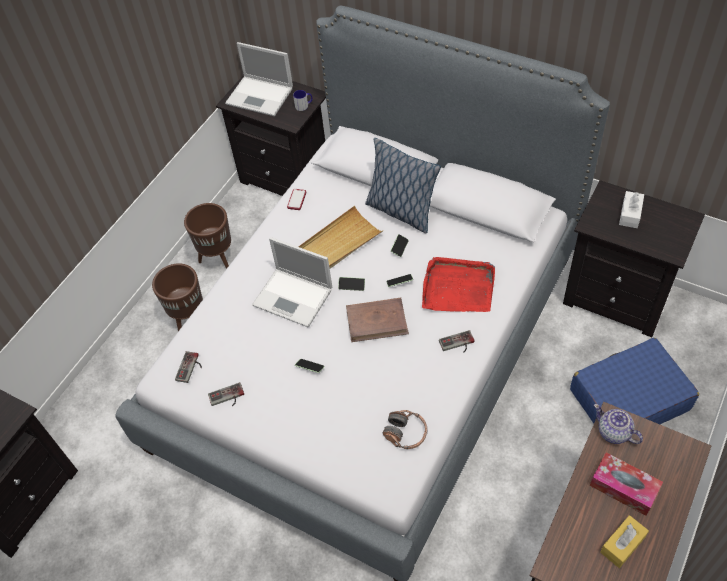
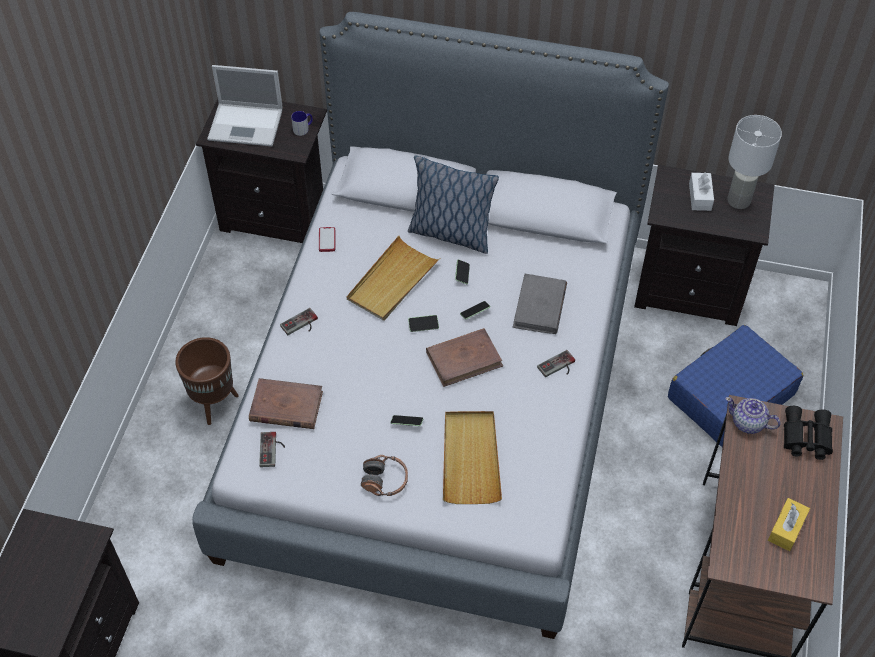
camera: 20 degrees left, 0 degrees up
(214, 333) = (286, 406): none -> brown book
(219, 259) = (225, 326): brown planter -> none
(227, 398) = (326, 474): game controller -> game controller (301, 325)
(294, 297) = (363, 350): laptop -> none
(354, 411) = (470, 458): none -> beige tray
(406, 433) = (533, 470): headphones -> headphones (385, 480)
(458, 288) = (539, 307): red tray -> grey book
(624, 487) = (772, 474): tissue box -> none
(666, 224) = (739, 201): none -> white table lamp
(666, 458) = (805, 437): none -> black binoculars

